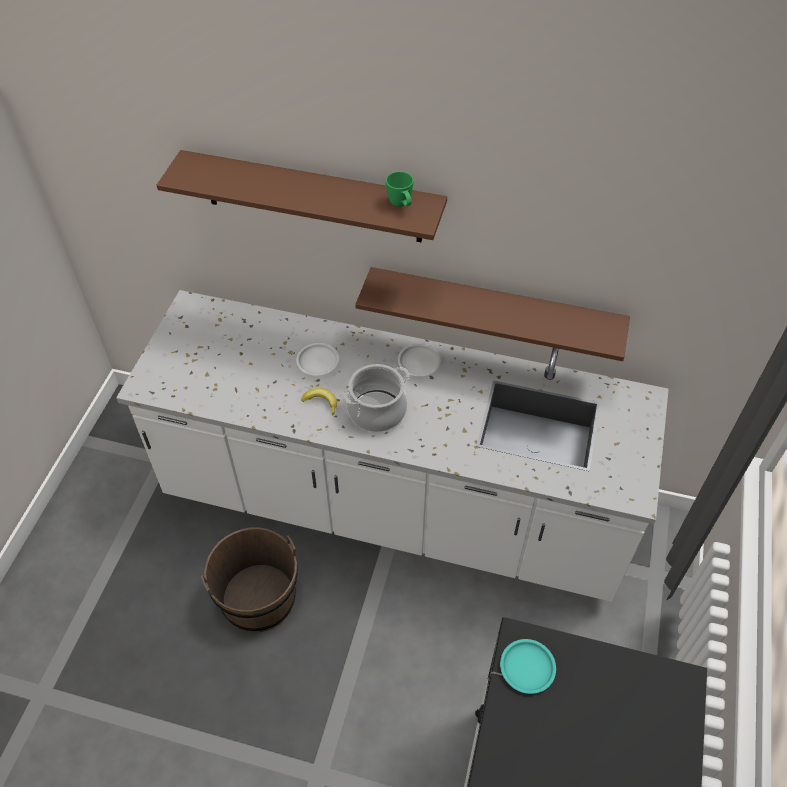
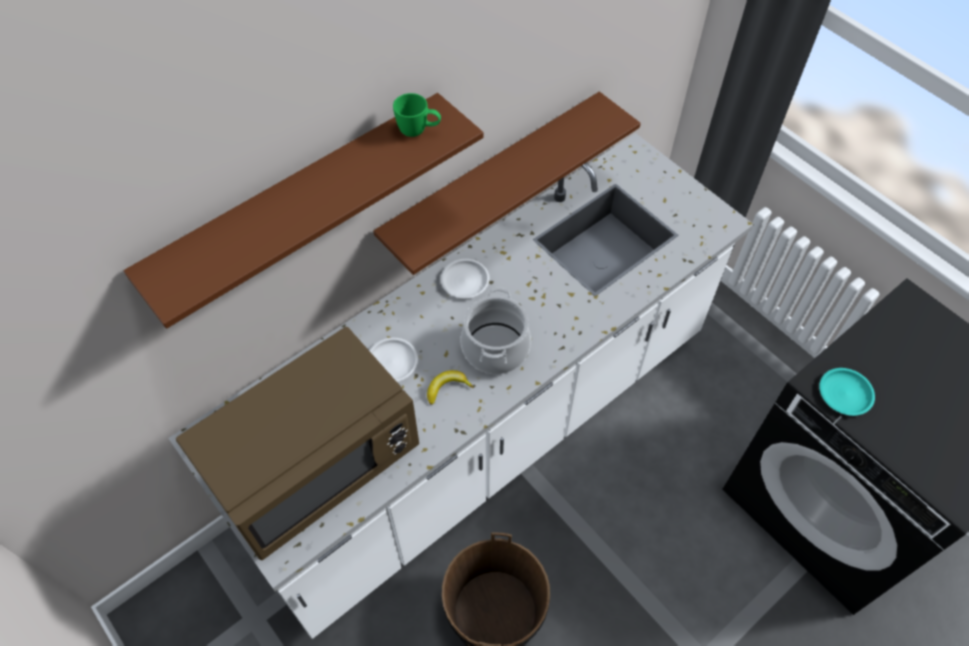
camera: 55 degrees left, 5 degrees up
(212, 367) = (315, 464): none -> brown microwave

